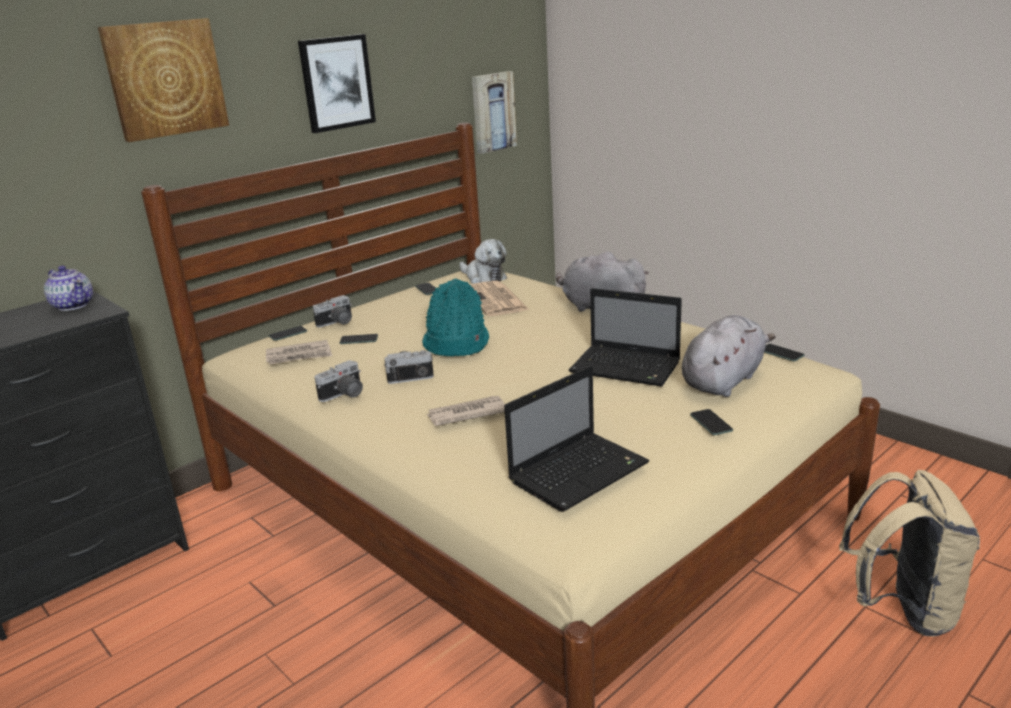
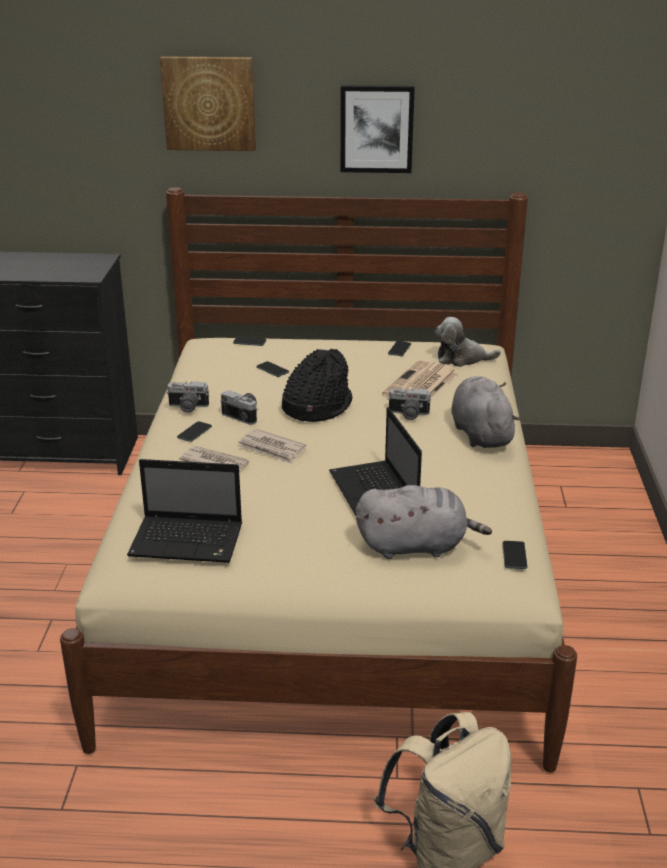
camera: 45 degrees right, 5 degrees up
(73, 305) = (89, 264): teapot -> none
(299, 355) = (221, 363): newspaper -> newspaper (272, 449)
(337, 323) = (289, 348): camera -> camera (408, 415)
(455, 344) = (316, 407): turquoise hat -> black hat
(484, 277) = (462, 359): plush toy -> plush toy turned 90 degrees clockwise
(492, 112) = (575, 187): picture -> none
(711, 423) = (332, 568): phone -> phone (194, 432)

